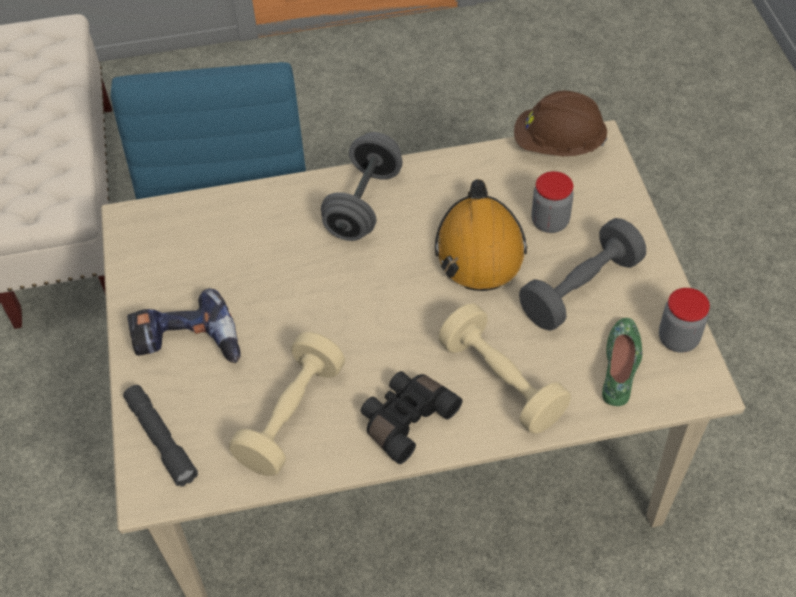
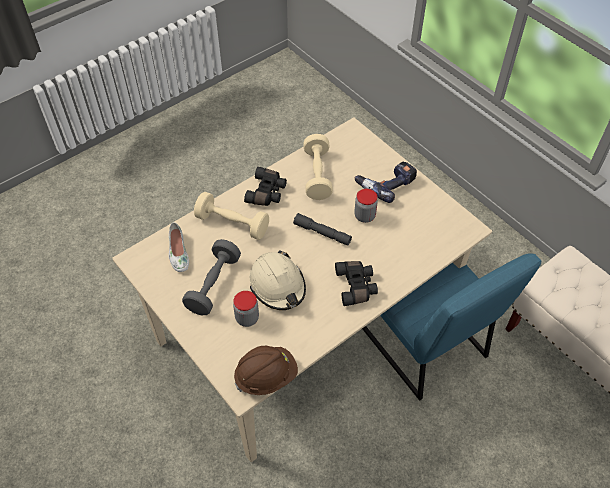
camera: 150 degrees right, 0 degrees up
(161, 439) = (364, 147): grey flashlight -> grey flashlight (322, 233)
(363, 204) = (356, 286): grey dumbbell -> black binoculars
(479, 249) = (278, 285): orange hard hat -> beige hard hat
(621, 366) = (178, 253): green shoe -> white shoe
(678, 339) = (153, 277): jar -> jar (364, 216)

